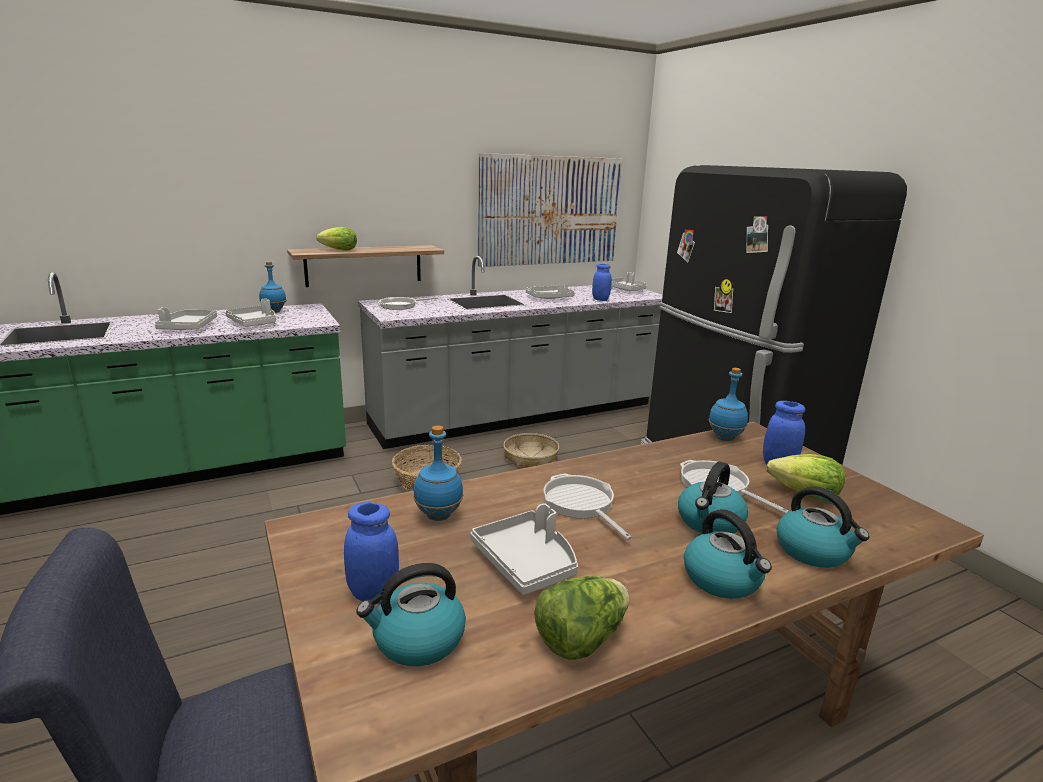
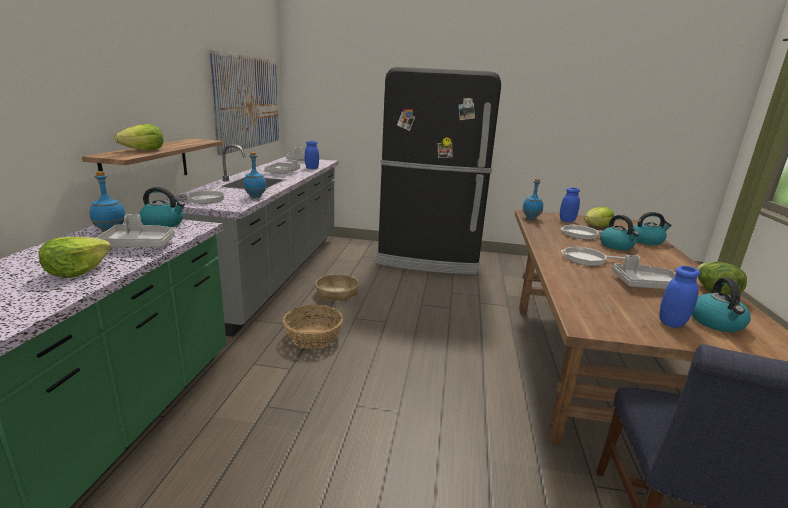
camera: 55 degrees left, 0 degrees up
(188, 327) = (77, 271): grey tray -> lettuce
(438, 516) = (586, 289): blue bottle -> blue bottle (255, 197)
(723, 580) = (667, 259): kettle -> kettle (163, 224)

